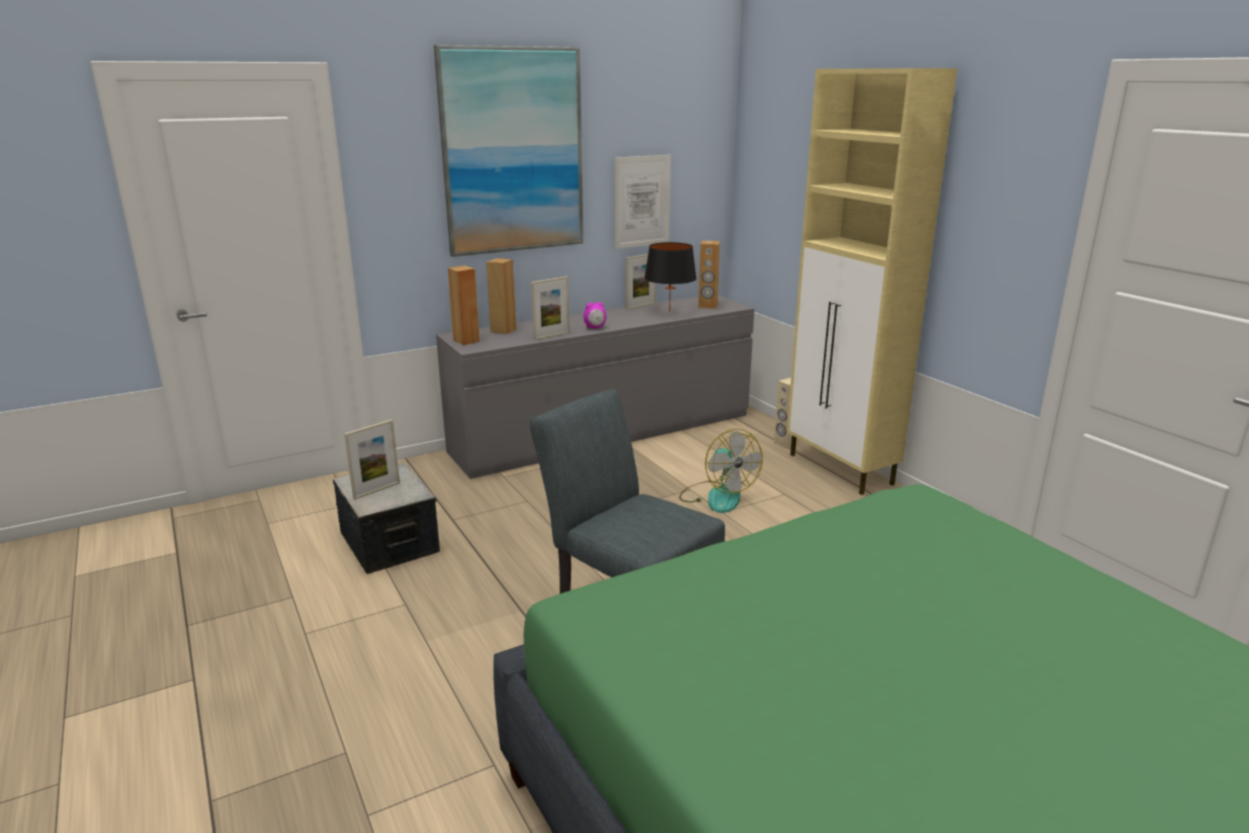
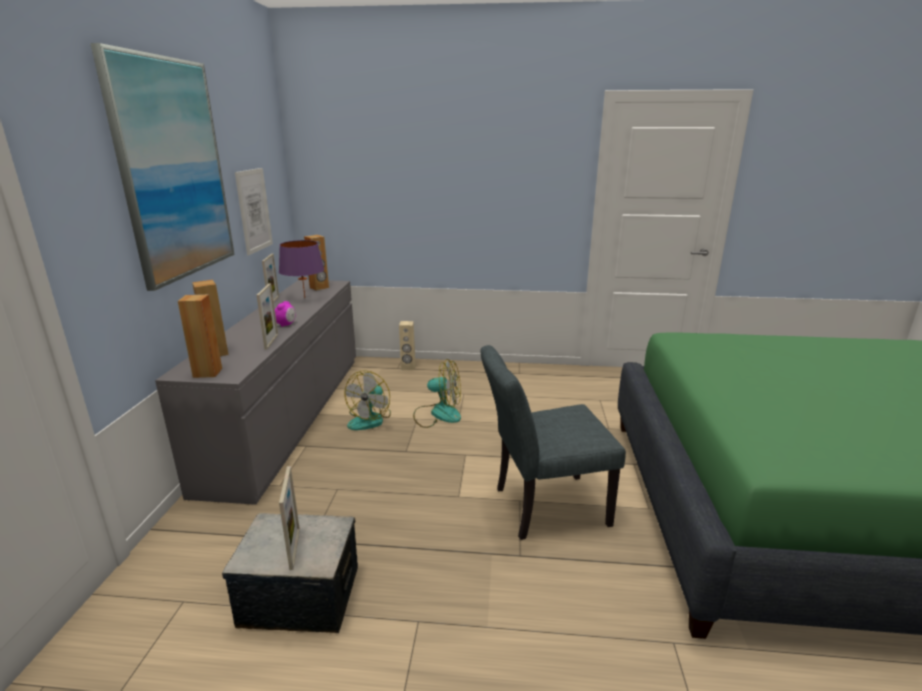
camera: 55 degrees left, 0 degrees up
(653, 468) = (370, 419): none -> fan
(669, 311) = (304, 298): black table lamp -> purple table lamp
(841, 470) = (460, 368): beige cabinet -> none

